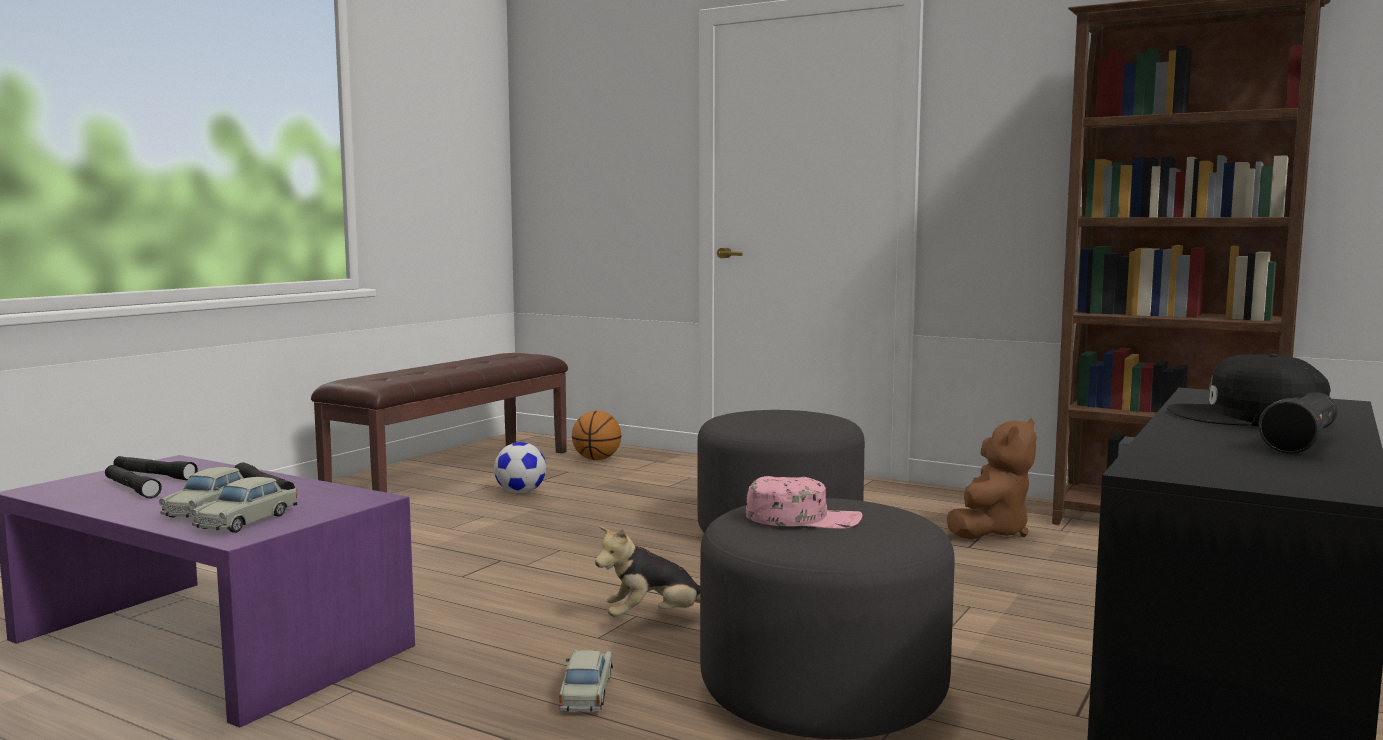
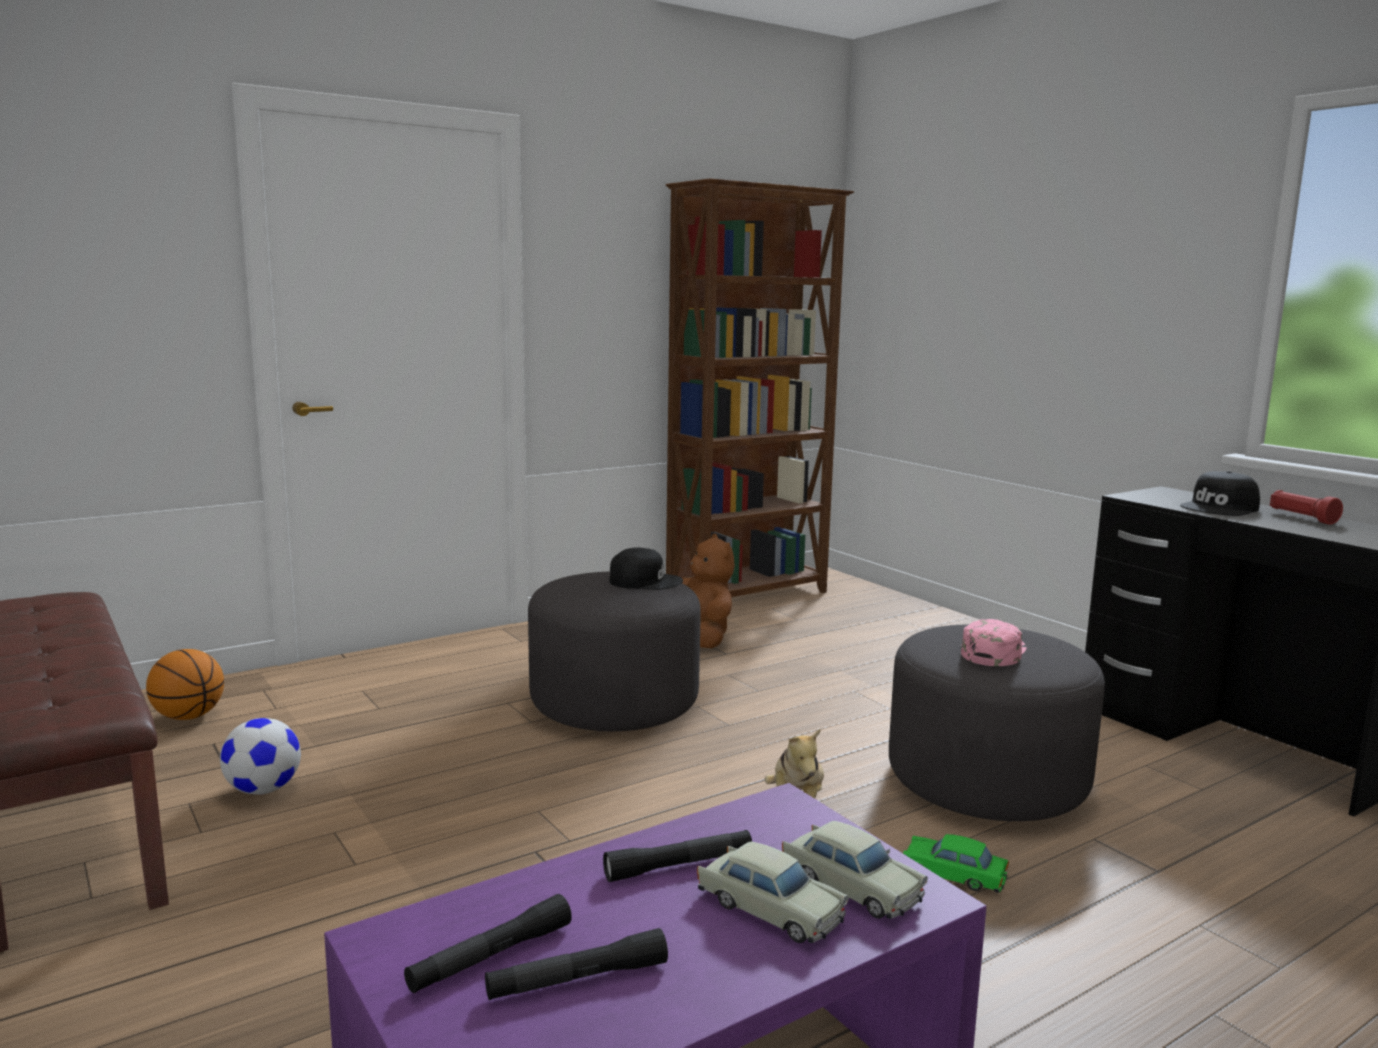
camera: 65 degrees left, 5 degrees up
(586, 693) = (954, 875): beige toy car -> green toy car
(815, 421) = (644, 581): none -> black cap
(1300, 443) = (1302, 518): black flashlight -> red flashlight

